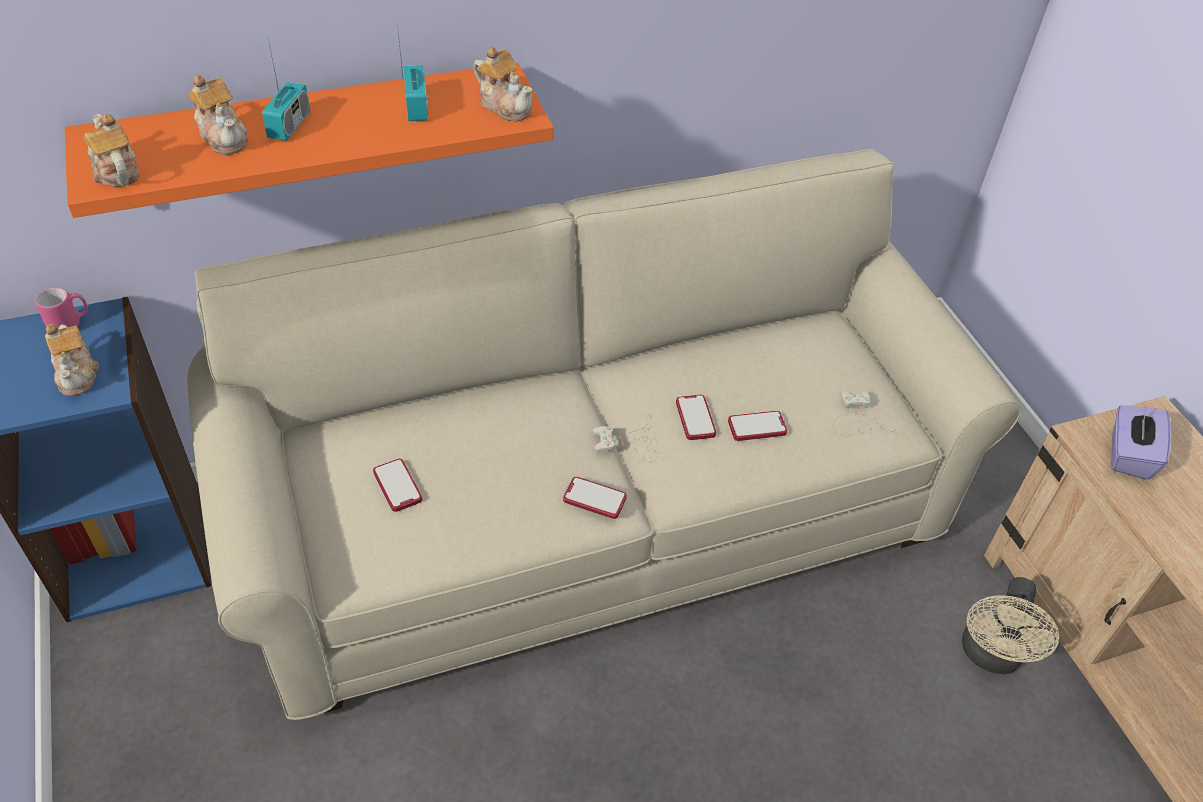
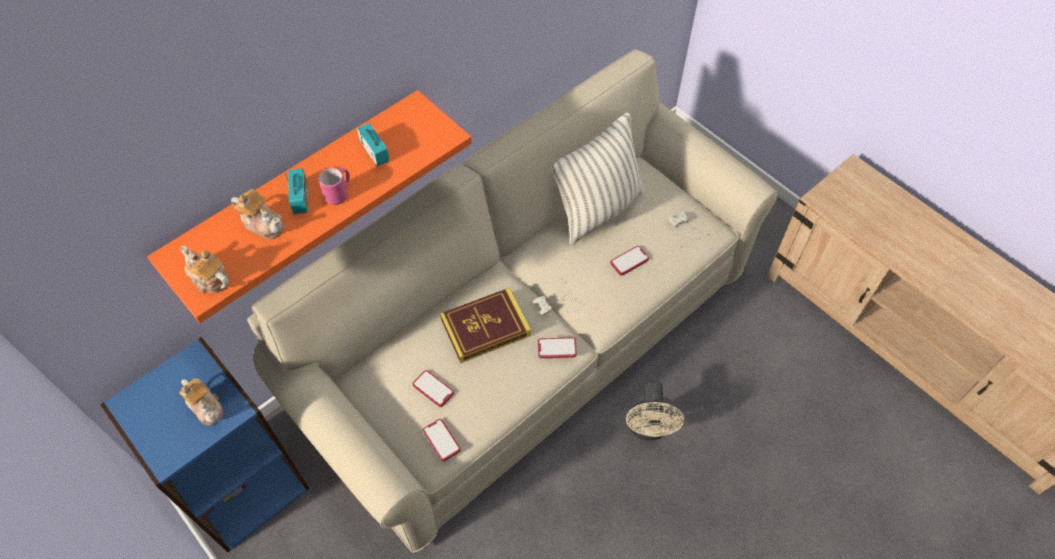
camera: 20 degrees left, 10 degrees up
(70, 324) = (176, 373): pink mug -> pink mug (339, 193)
(505, 106) = (431, 130): teapot -> none
(511, 438) = (485, 327): none -> book
(695, 418) = (590, 269): phone -> phone (441, 440)
(745, 351) = (597, 209): none -> pillow
(990, 656) = (794, 339): beige fan -> beige fan (648, 429)
(1128, 455) = (848, 202): purple tissue box -> none

